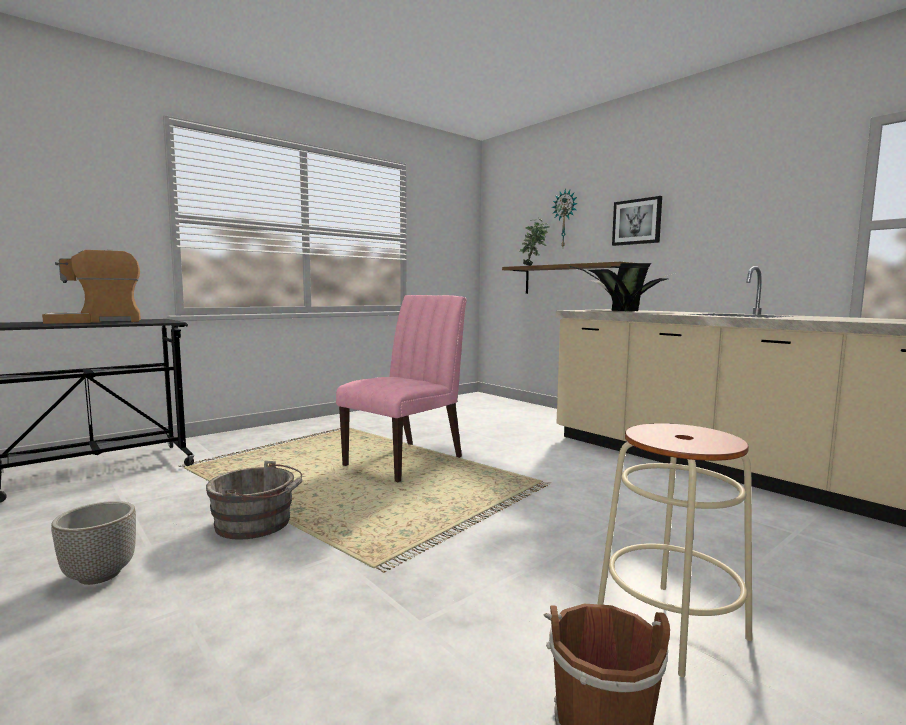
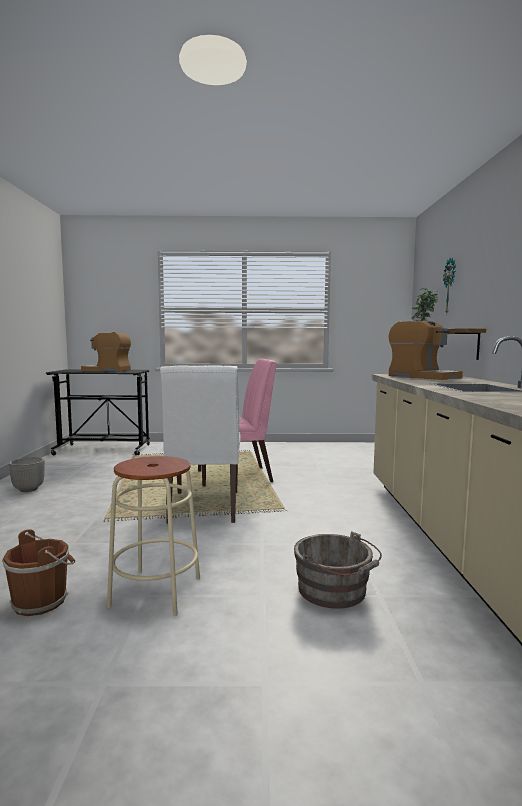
camera: 40 degrees right, 0 degrees up
(257, 523) = (107, 487): grey bucket -> grey bucket (335, 591)
(460, 506) = (204, 506): none -> white chair
(620, 311) = (422, 377): potted plant -> coffee machine
(637, 222) = (487, 287): picture -> none

